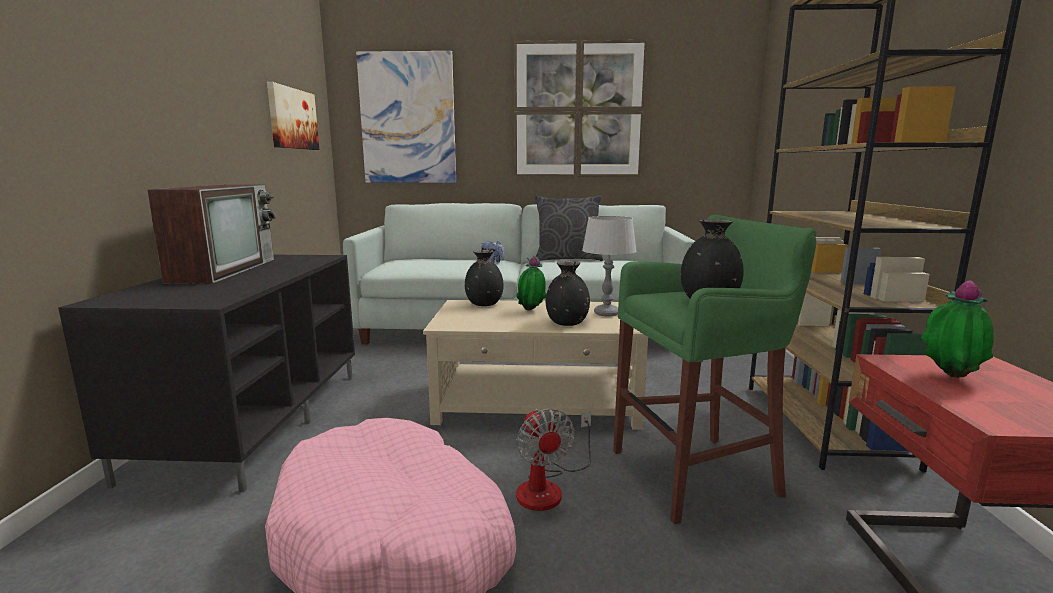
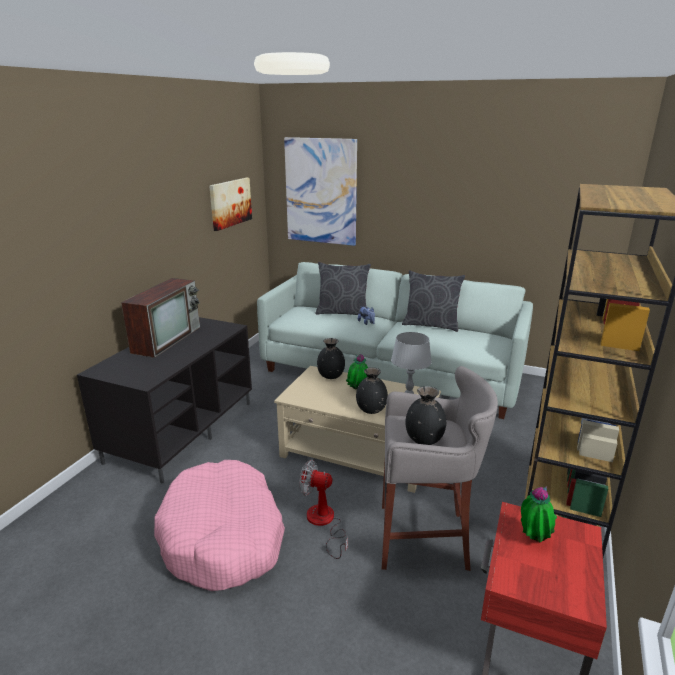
camera: 20 degrees right, 10 degrees up
(454, 258) = (342, 312): none -> grey pillow
(548, 487) = (324, 523): fan -> fan turned 105 degrees clockwise
(578, 110) = (460, 194): picture -> none
(698, 473) = (425, 538): green stool -> grey stool

